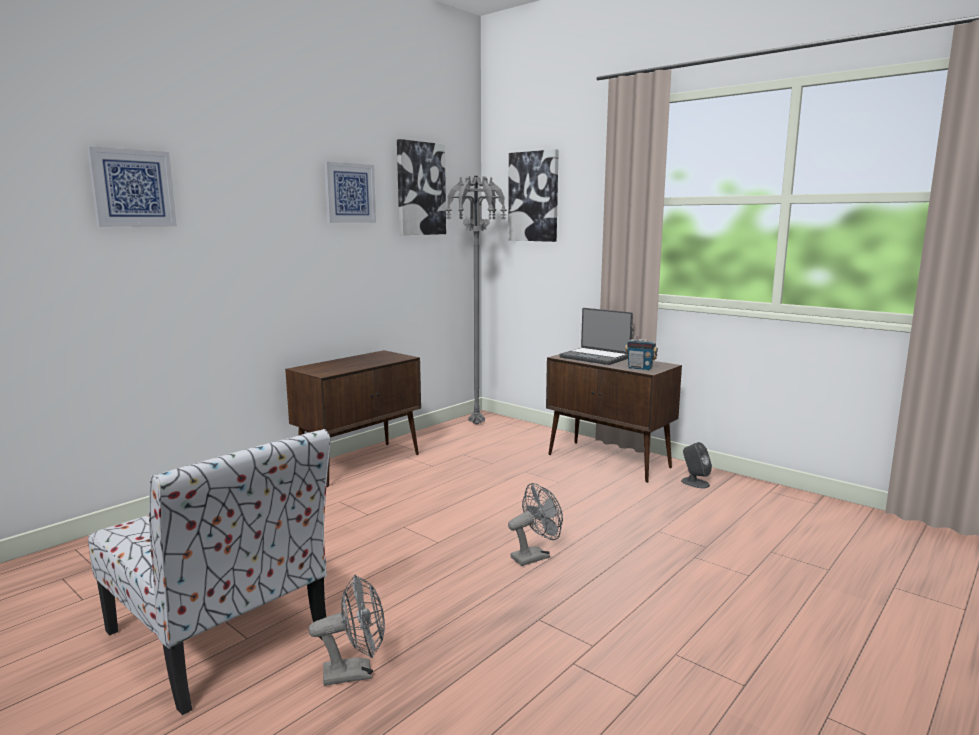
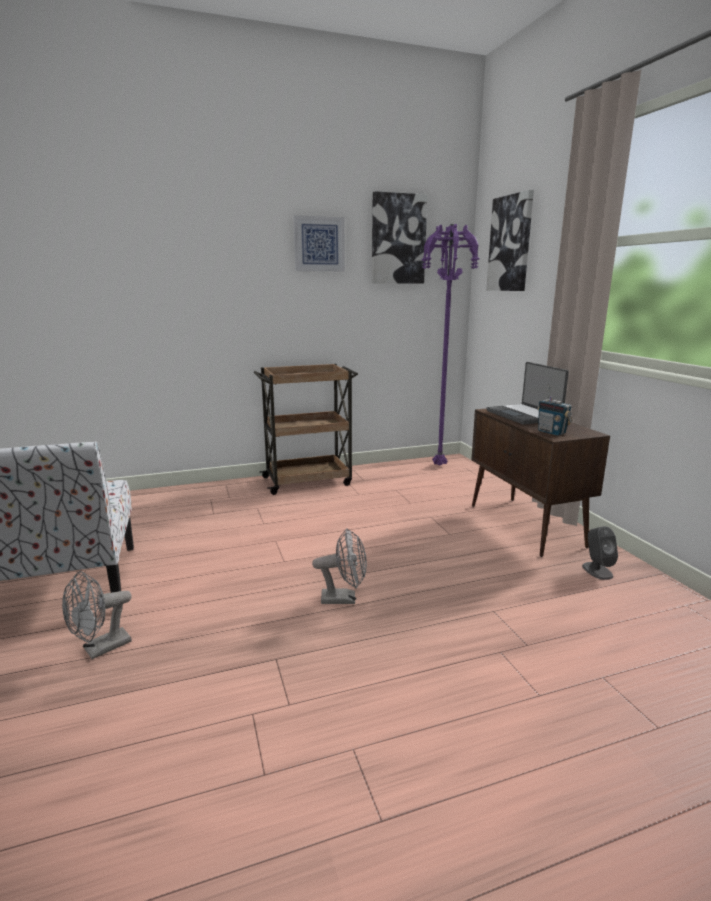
camera: 30 degrees right, 5 degrees up
(132, 188) = (122, 241): picture -> none
(356, 672) = (101, 649): grey fan -> grey fan turned 120 degrees clockwise
(360, 463) = (308, 481): brown cabinet -> brown cart
(477, 424) = (439, 466): grey floor lamp -> purple floor lamp

